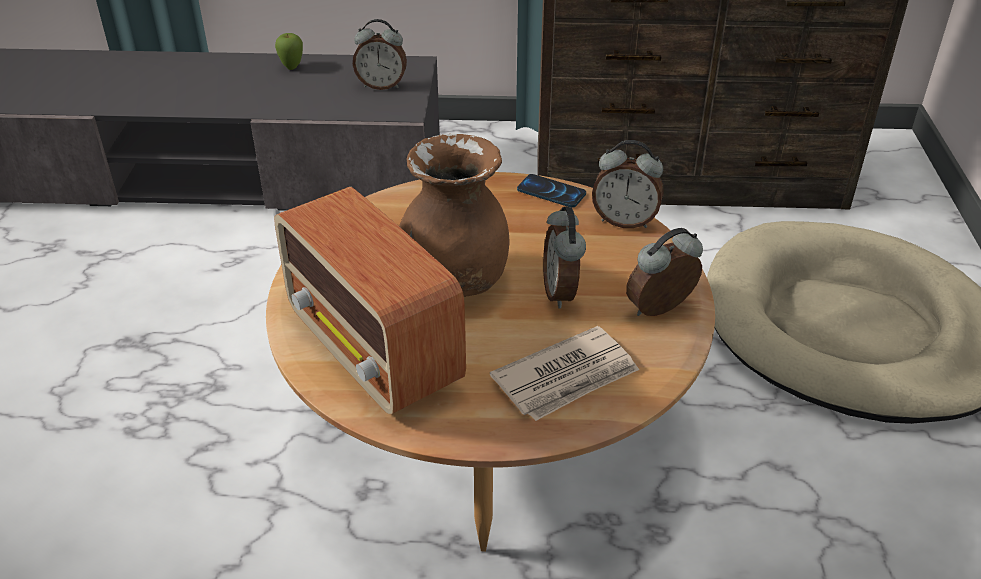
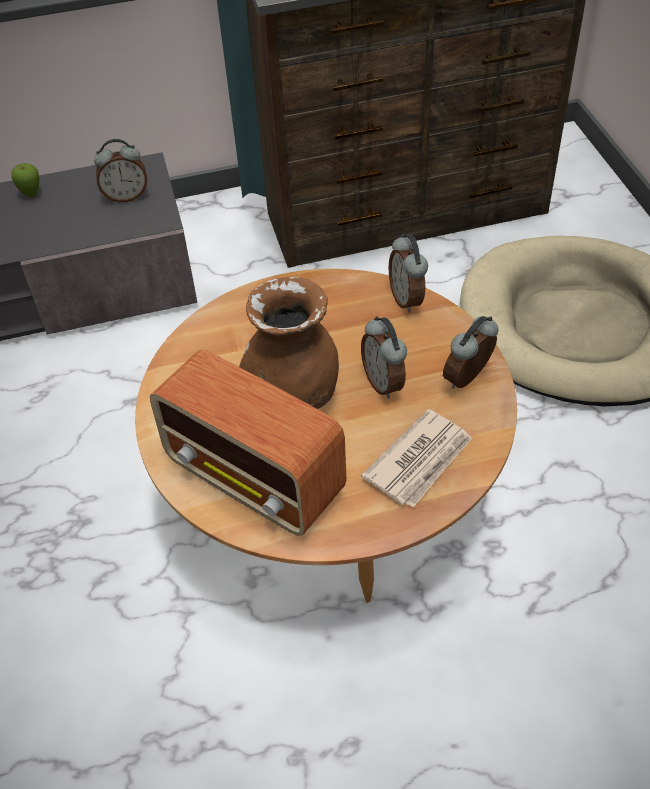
camera: 15 degrees left, 10 degrees up
(551, 192) = (335, 285): phone -> none
(625, 221) = (407, 299): alarm clock -> alarm clock turned 75 degrees clockwise

